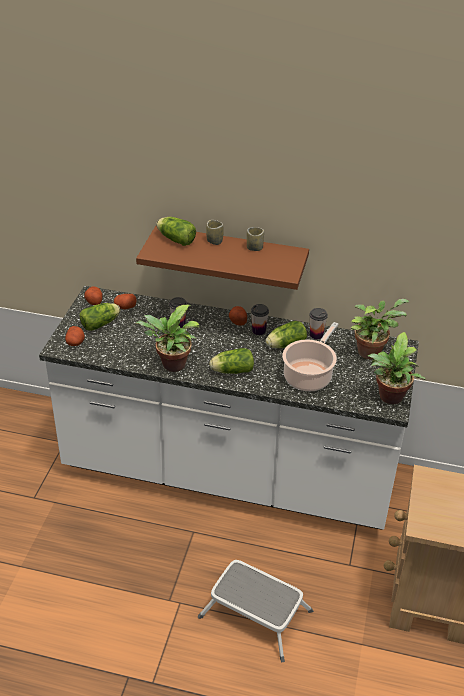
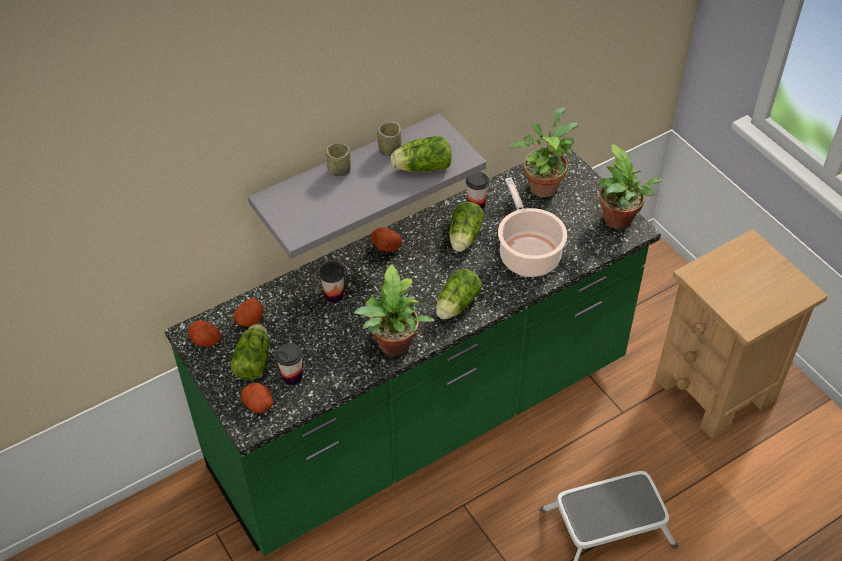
camera: 45 degrees left, 10 degrees up
(175, 239) = (295, 198): lettuce -> lettuce (420, 167)
(228, 474) = (422, 419): white counter -> green counter
(230, 257) = (348, 178): brown shelf -> grey shelf
(258, 331) = (420, 241): cup -> cup (292, 377)

